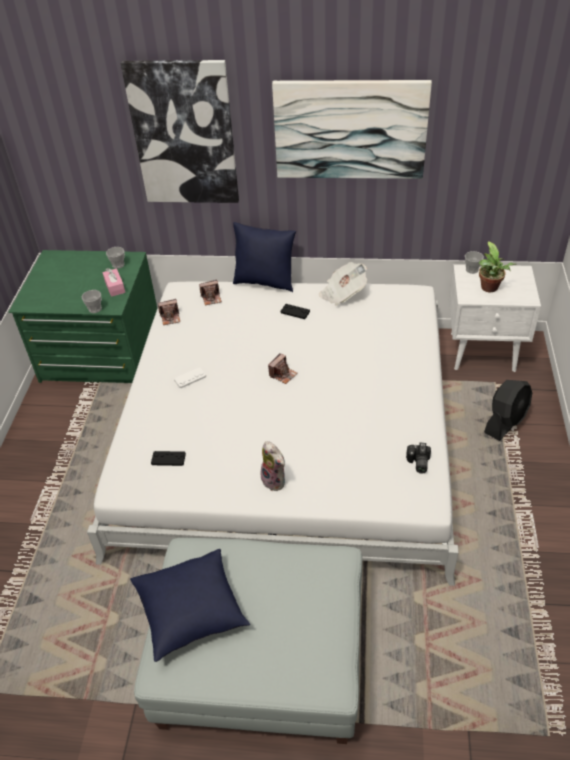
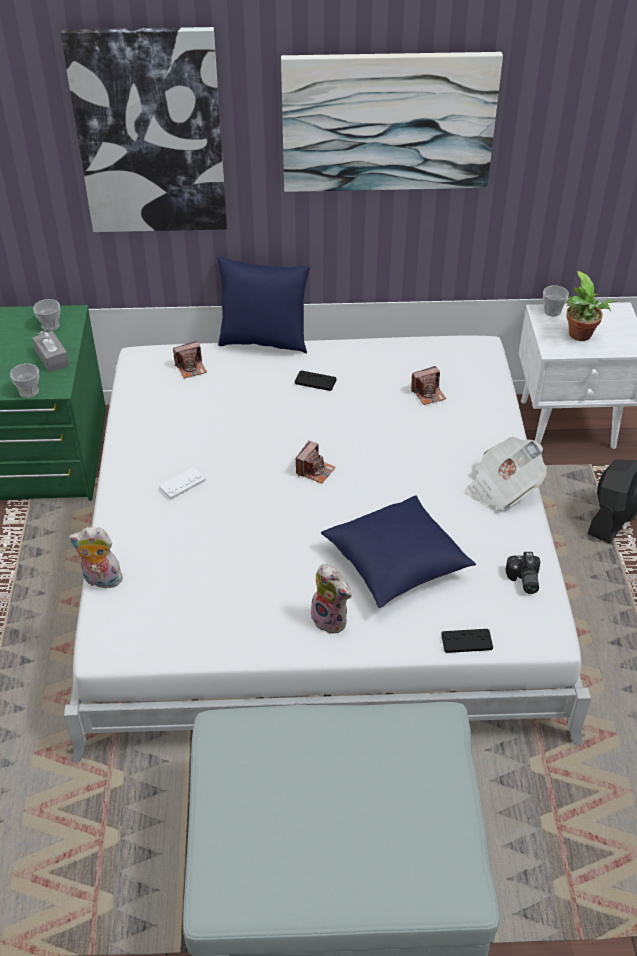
camera: 10 degrees left, 0 degrees up
(115, 287) = (52, 358): pink tissue box -> grey tissue box
(123, 441) = (101, 580): none -> plush toy
(168, 459) = (173, 600): black game controller -> black game controller (466, 641)
(170, 318) = (136, 399): camera -> camera (428, 394)
(191, 612) = (247, 812): blue pillow -> blue pillow (396, 565)
(342, 293) = (378, 352): newspaper -> newspaper (502, 488)

